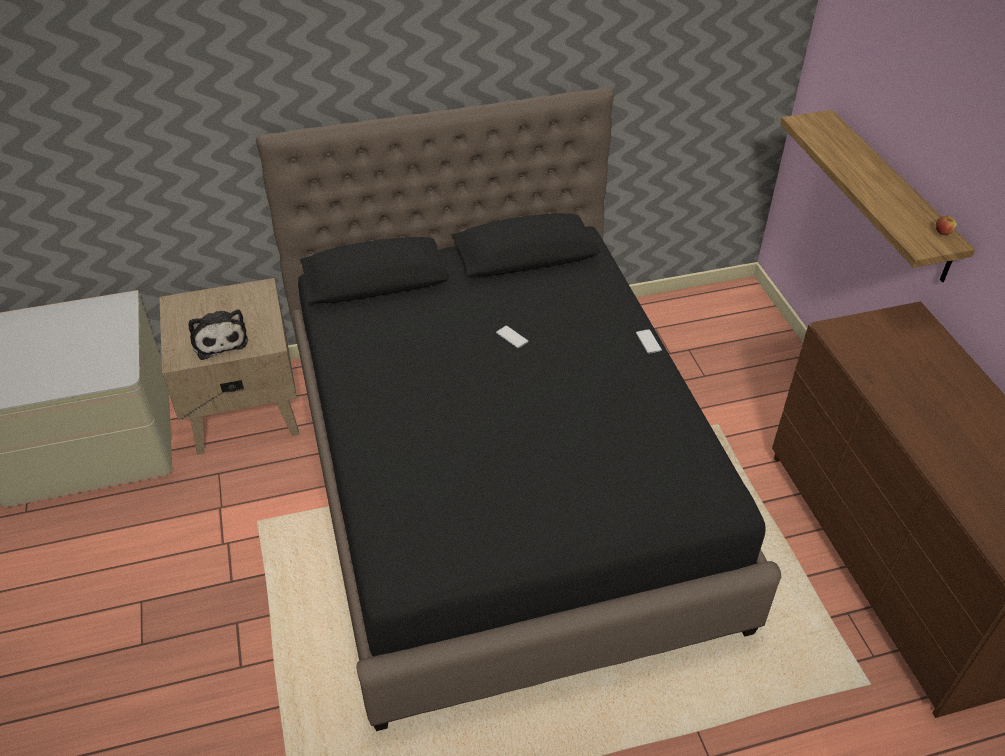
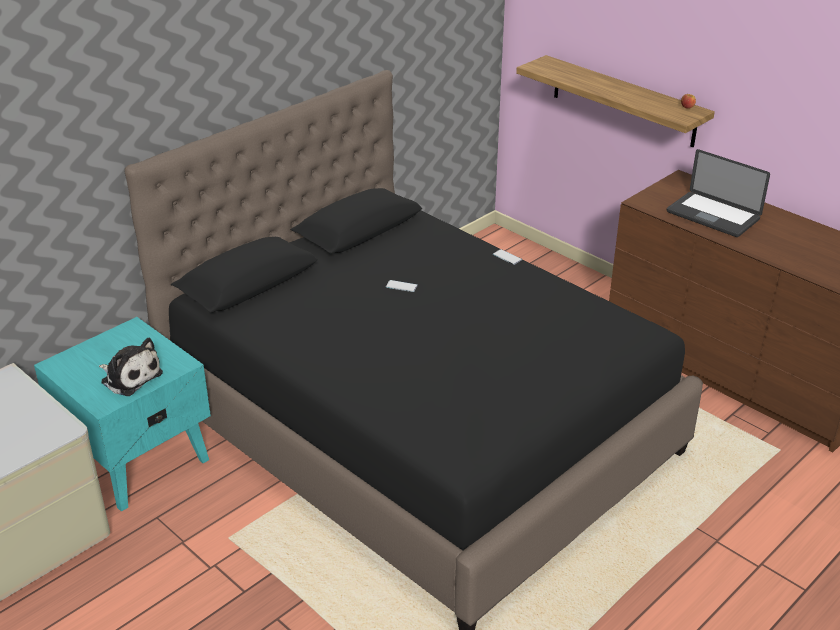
camera: 30 degrees left, 10 degrees down
(246, 409) = (138, 459): beige nightstand -> turquoise nightstand
(908, 380) = (713, 216): none -> laptop

